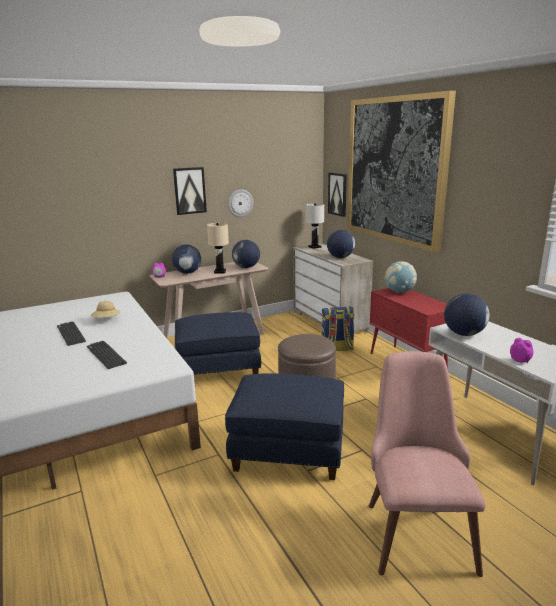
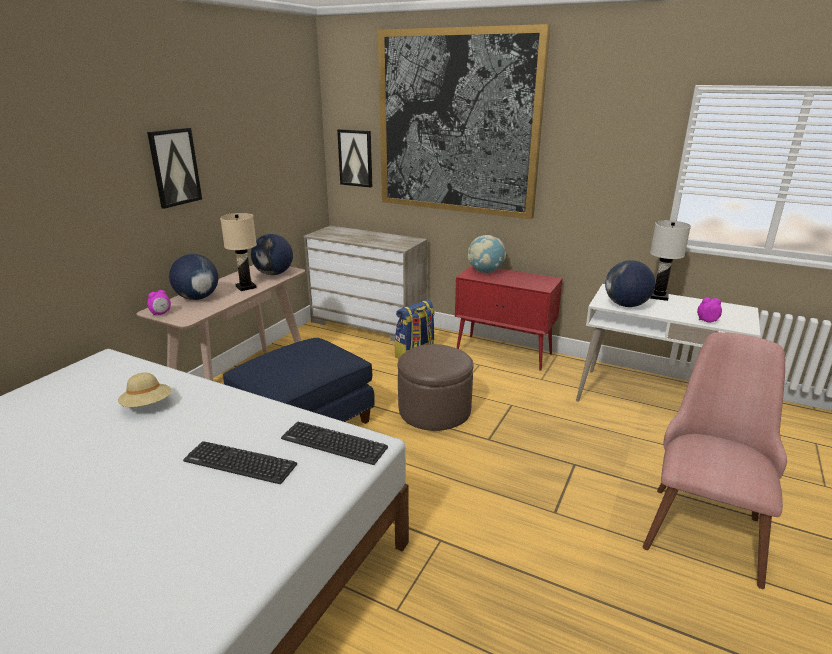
camera: 35 degrees left, 5 degrees up
(71, 334) = (115, 449): keyboard -> keyboard (334, 443)
(240, 203) = (240, 181): wall clock -> none
(289, 451) = (510, 498): blue ottoman -> none
(314, 247) = (332, 232): white table lamp -> white table lamp (659, 297)
(340, 257) = (385, 240): globe -> none
(415, 525) = (703, 521): pink chair -> pink chair turned 60 degrees clockwise

